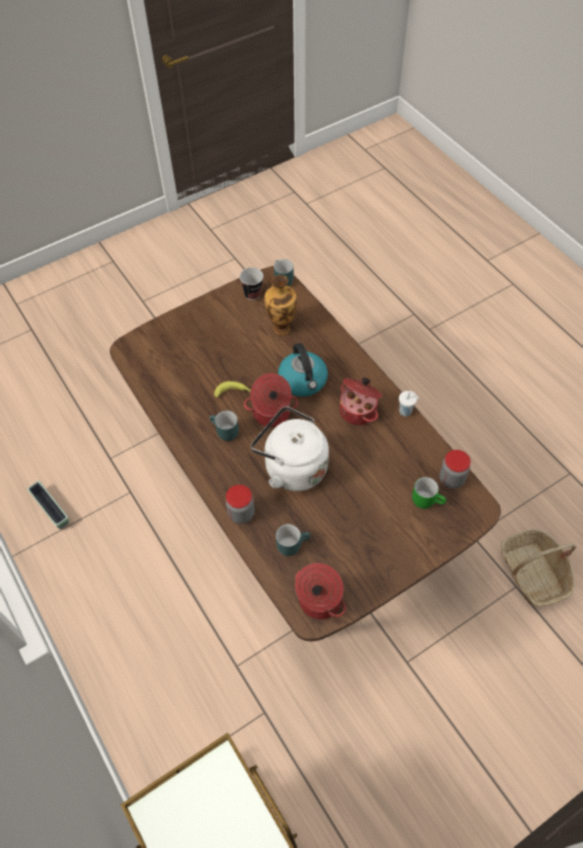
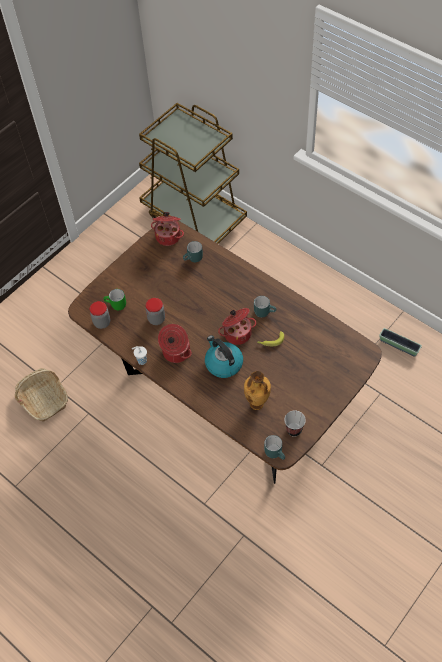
camera: 165 degrees right, 0 degrees up
(241, 514) = (231, 266): jar -> jar (156, 319)
(292, 467) = (209, 302): white kettle -> none

